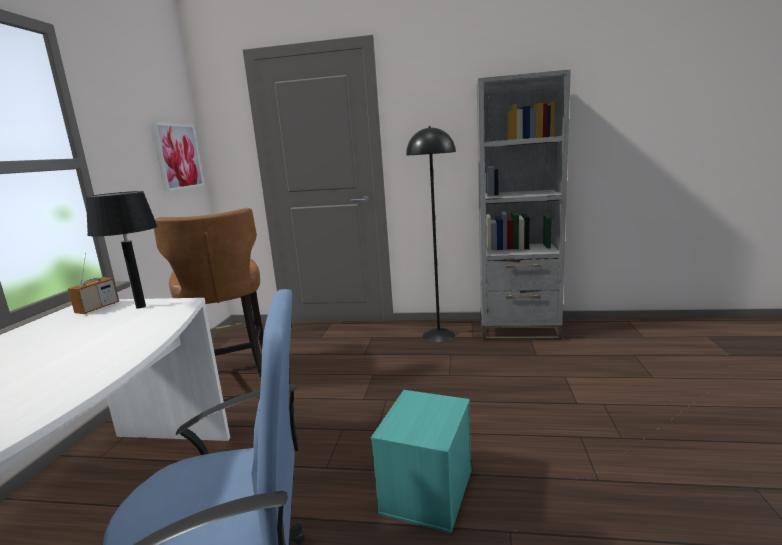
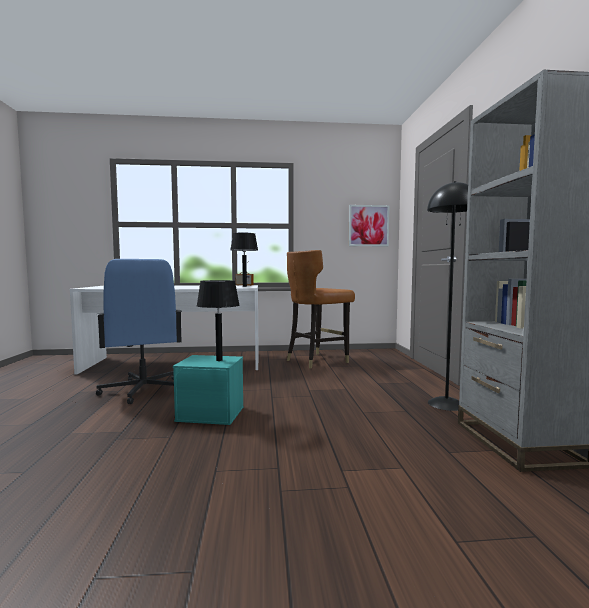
camera: 75 degrees right, 10 degrees down
(424, 407) = (219, 360): none -> black table lamp

